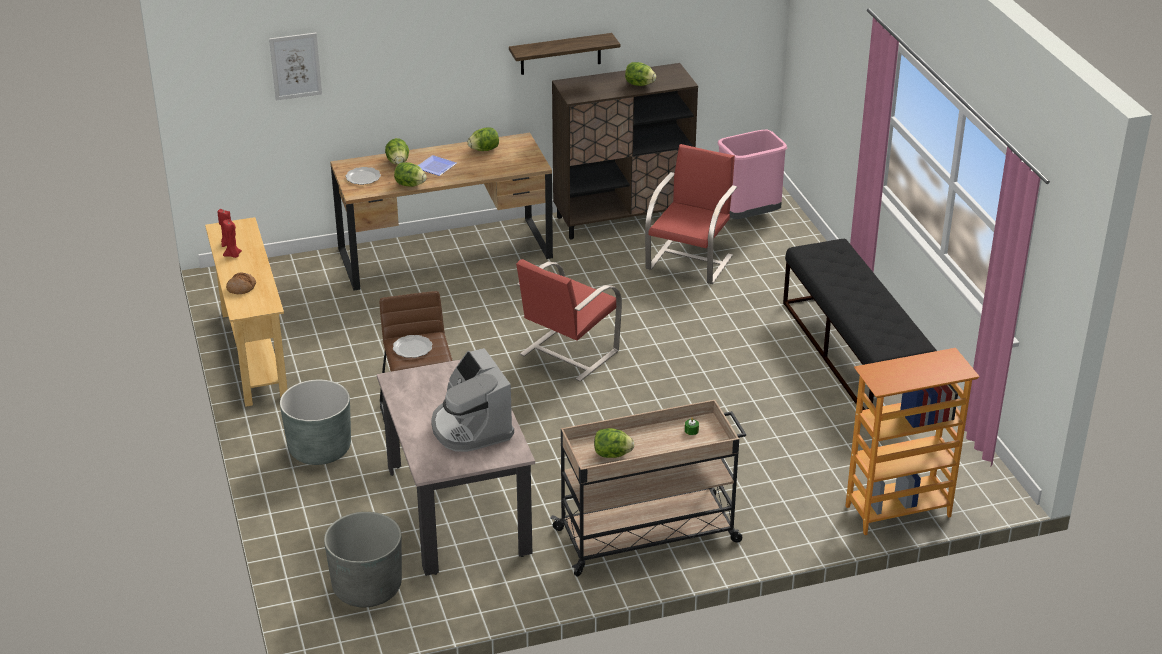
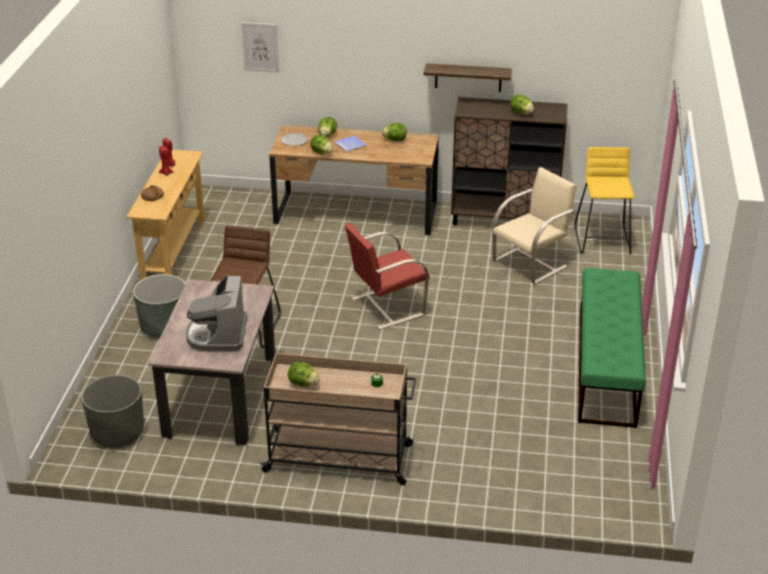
camera: 25 degrees right, 0 degrees up
(412, 348) = (235, 268): plate -> none
(690, 262) = (531, 263): red chair -> beige chair
(748, 216) = (603, 240): pink trash can -> yellow stool
(853, 354) = (606, 367): black bench -> green bench
(898, 512) = (547, 502): bookcase -> none

